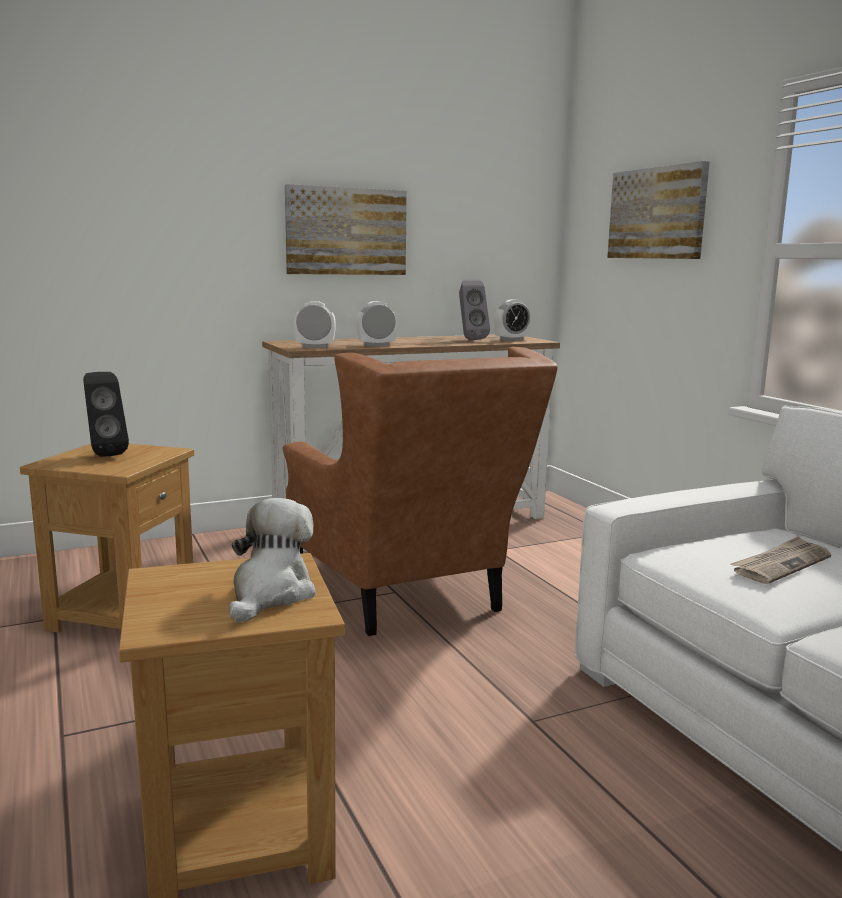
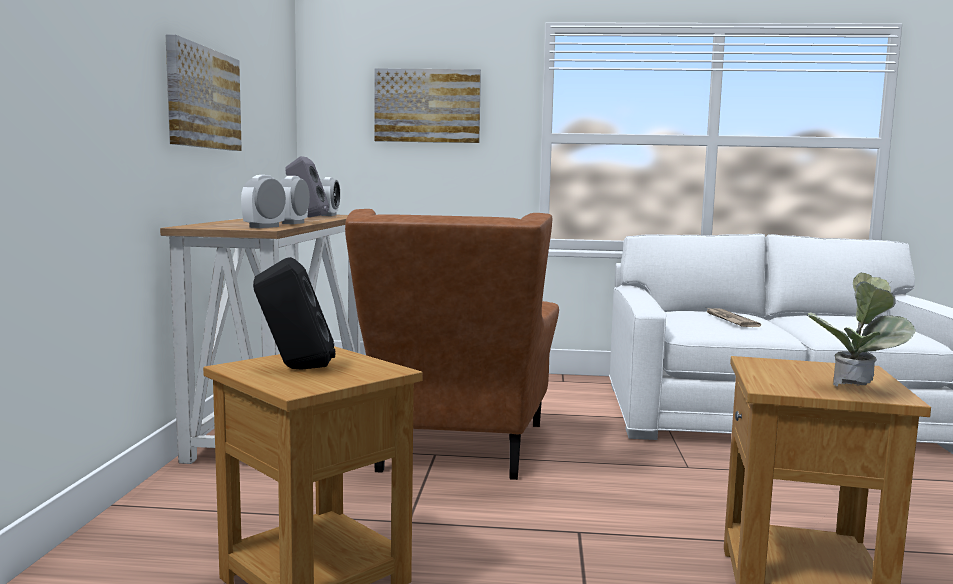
camera: 60 degrees left, 5 degrees down
(169, 611) = (855, 391): none -> potted plant
(270, 594) = (823, 370): plush toy -> none
(409, 597) = (453, 452): brown armchair -> brown armchair turned 90 degrees clockwise

